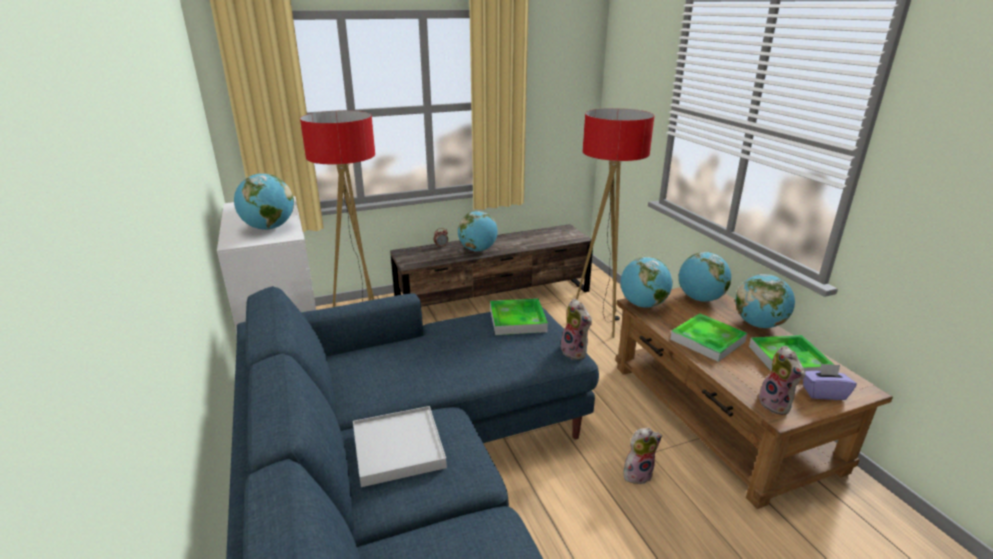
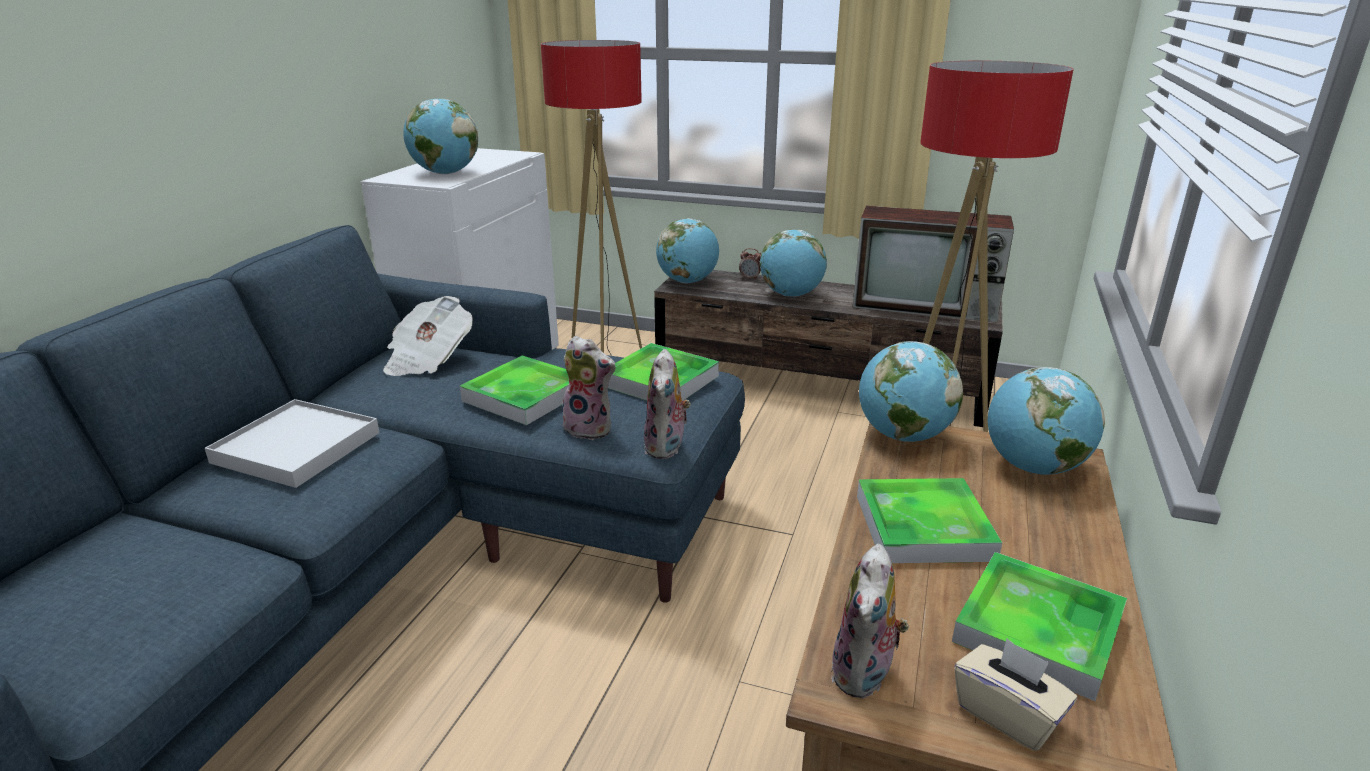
camera: 40 degrees right, 0 degrees up
(370, 361) = (428, 360): none -> newspaper
(467, 357) = (524, 395): none -> tray
(546, 237) = (927, 306): none -> television
(637, 473) = (680, 694): plush toy -> plush toy (591, 428)
(759, 324) = (1085, 550): globe -> globe (688, 281)
(823, 393) = (1007, 714): purple tissue box -> beige tissue box

